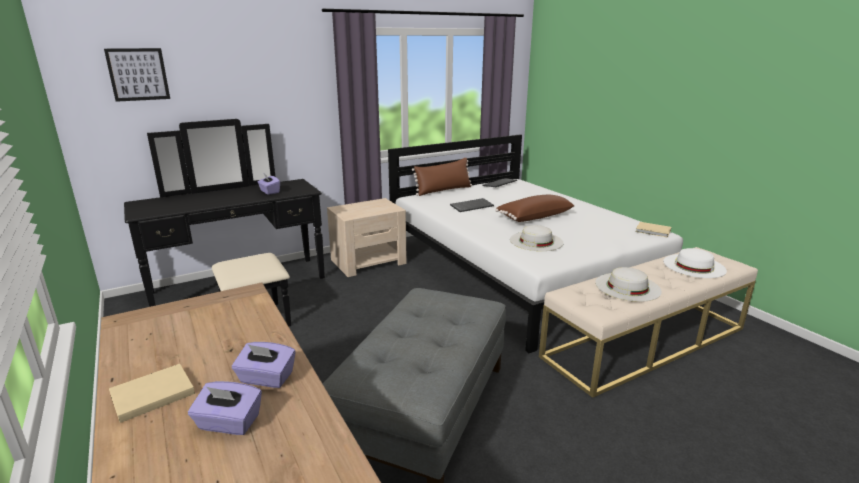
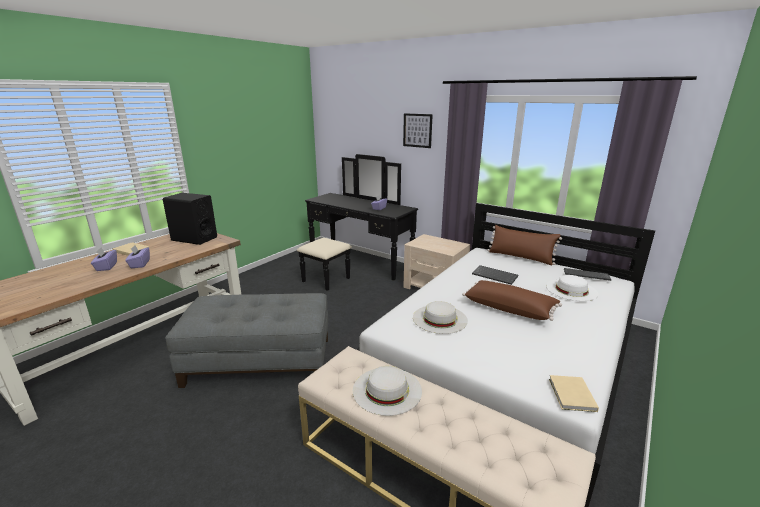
camera: 65 degrees right, 0 degrees up
(138, 74) = (345, 123): picture -> picture (417, 130)
(189, 320) = (194, 239): none -> black speaker
(694, 266) = (499, 446): white hat -> white hat (571, 290)

